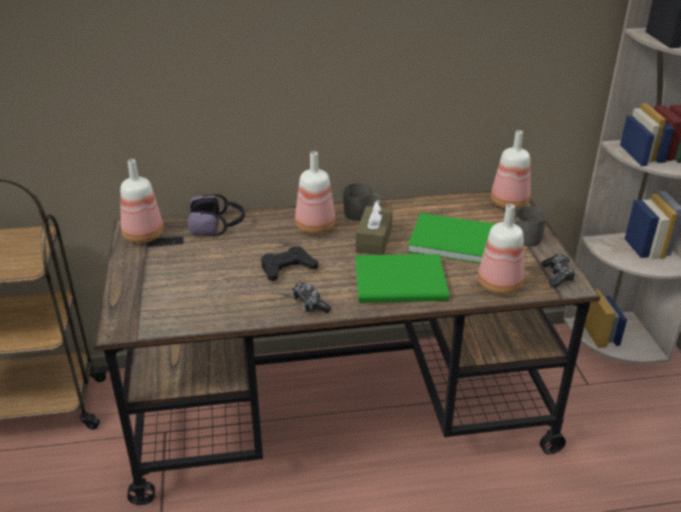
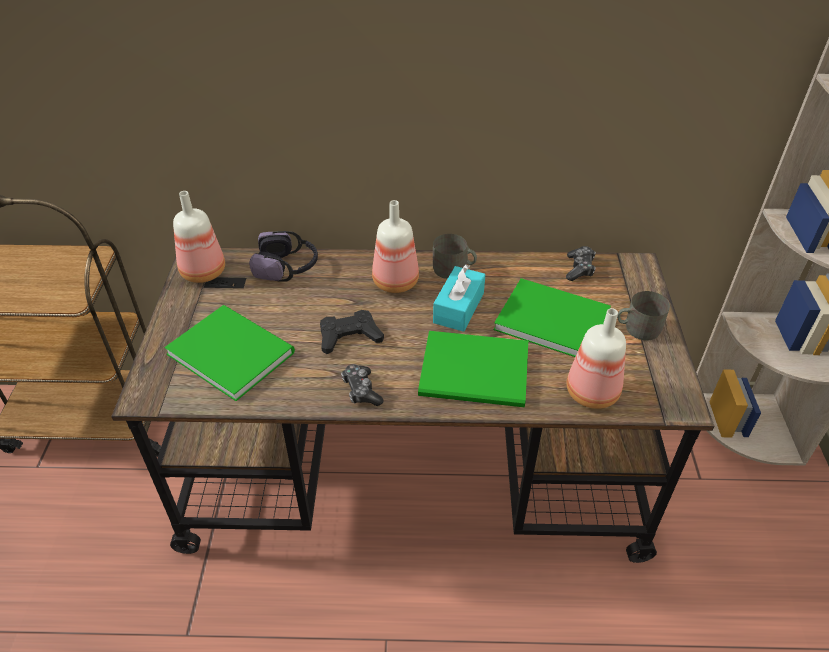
camera: 10 degrees right, 10 degrees up
(186, 288) = (230, 350): none -> green book
(374, 239) = (458, 308): brown tissue box -> turquoise tissue box
(508, 202) = (633, 272): bottle -> none
(557, 275) = (667, 388): game controller -> game controller (579, 269)

